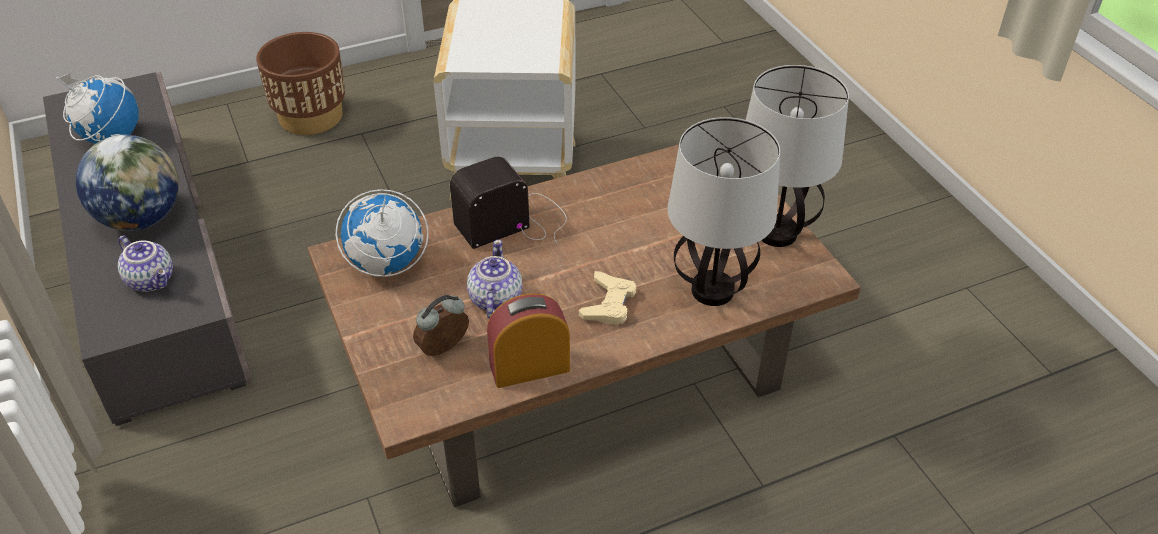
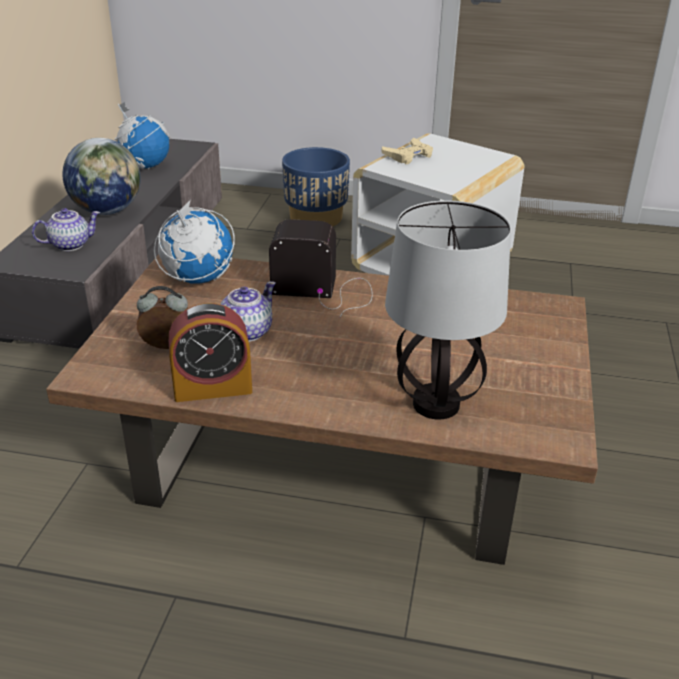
camera: 35 degrees right, 10 degrees down
(152, 280) = (70, 244): teapot -> teapot turned 105 degrees counterclockwise
(311, 117) = (316, 218): brown planter -> blue planter
(530, 368) = (212, 388): alarm clock -> alarm clock turned 150 degrees clockwise
(608, 304) = (331, 374): beige game controller -> beige game controller (408, 156)
(777, 232) = (553, 388): table lamp -> none

